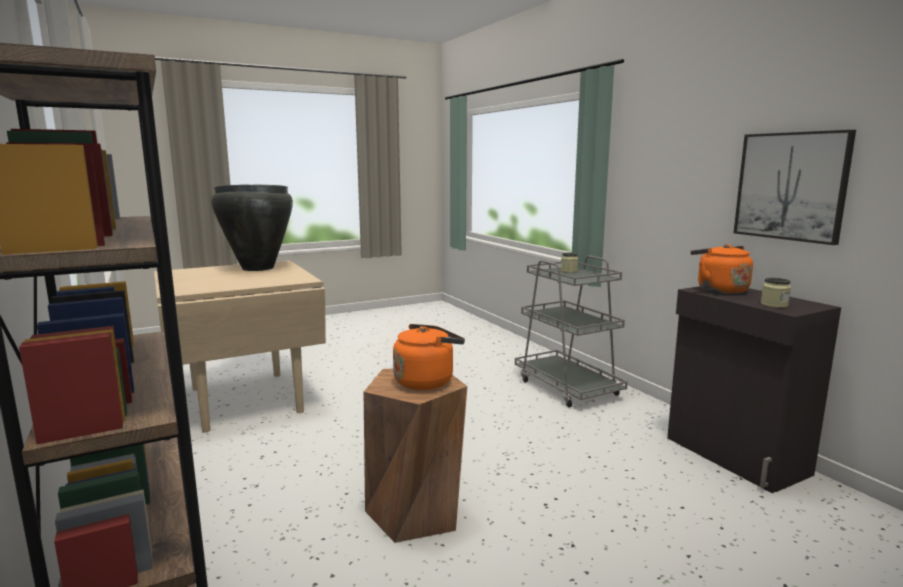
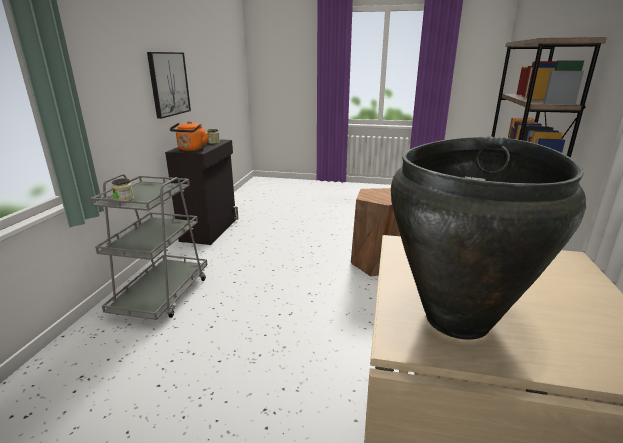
camera: 140 degrees left, 10 degrees up
(426, 381) = (375, 194): orange kettle -> none

